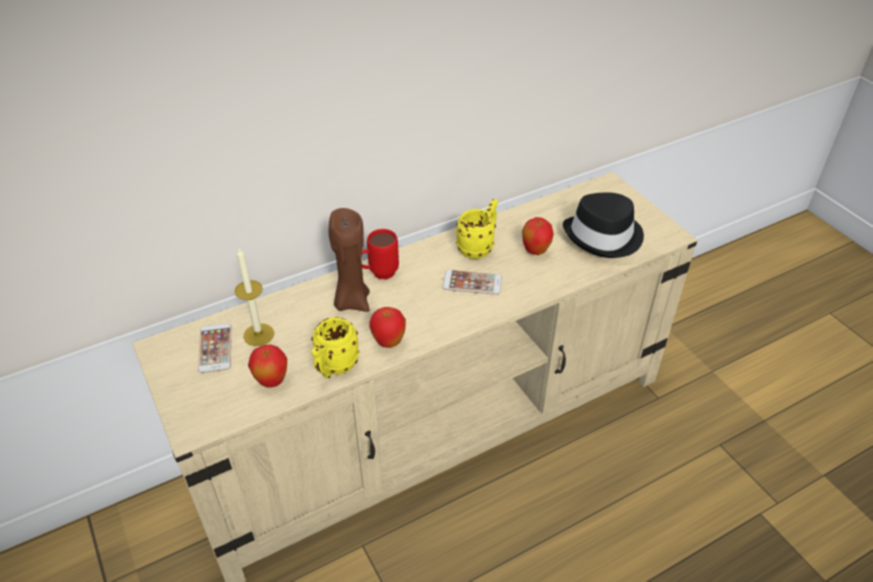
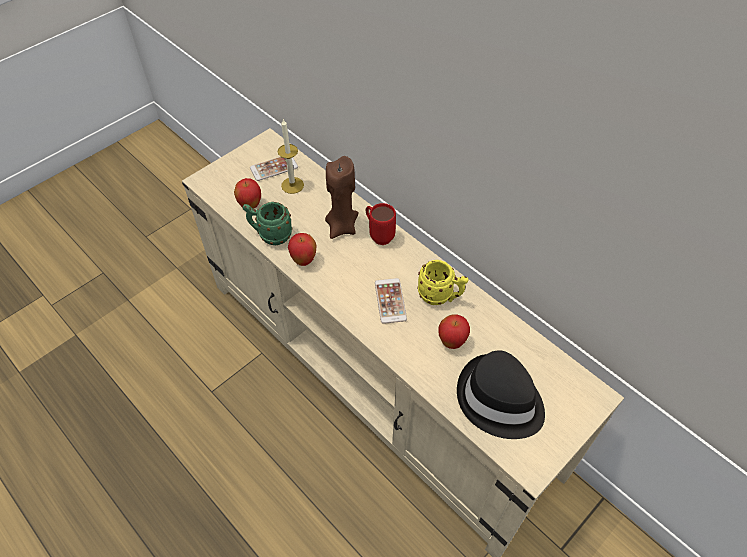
camera: 75 degrees right, 10 degrees up
(334, 368) = (270, 235): yellow mug -> green mug

